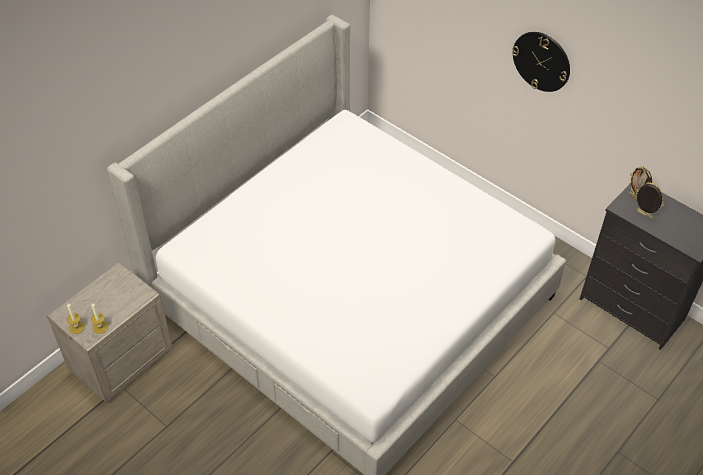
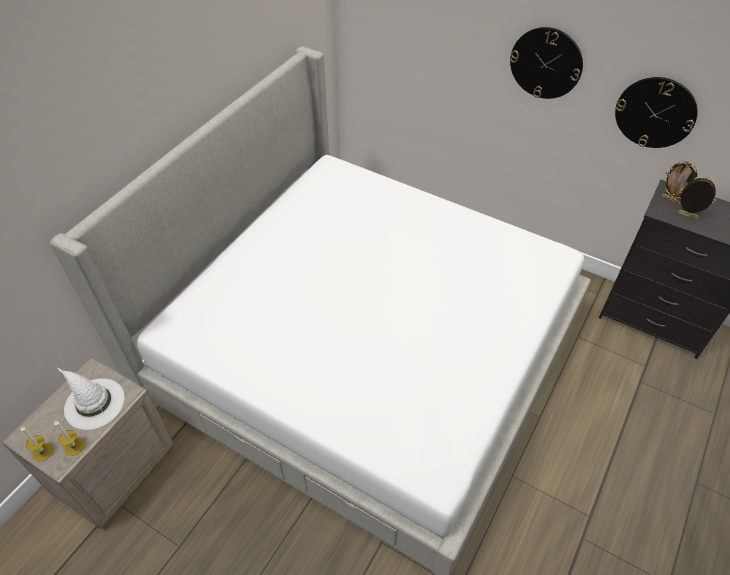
camera: 10 degrees left, 0 degrees up
(117, 297) = (93, 403): none -> white hat
(627, 119) = (655, 112): none -> wall clock

